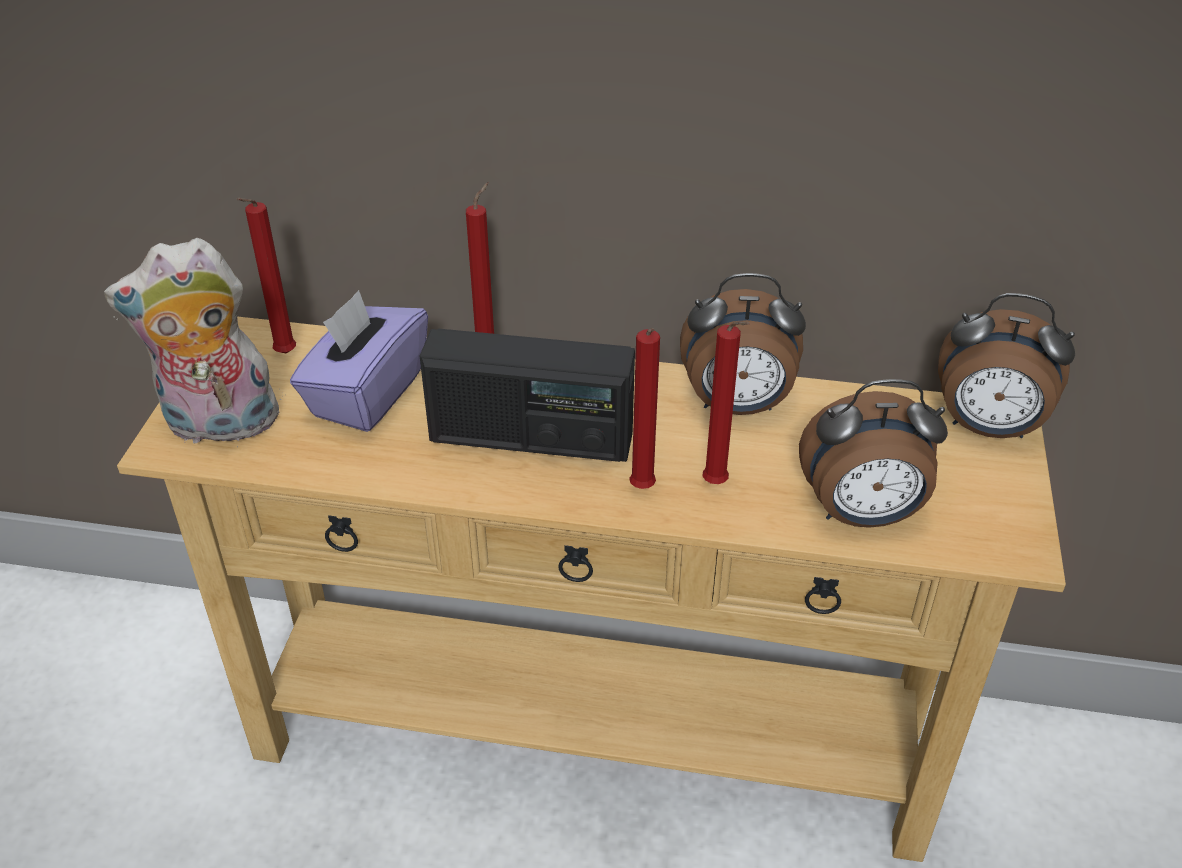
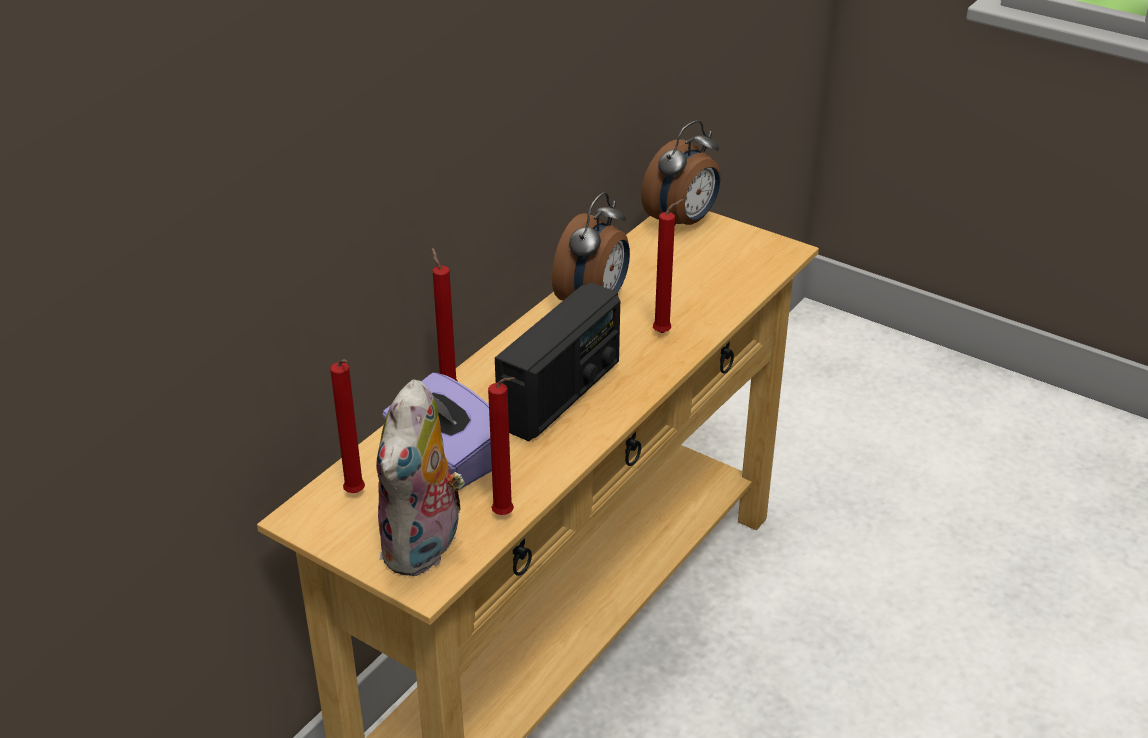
camera: 65 degrees left, 5 degrees down
(641, 491) = (648, 363): red candle -> red candle (506, 516)
(862, 515) = (726, 290): alarm clock -> none

